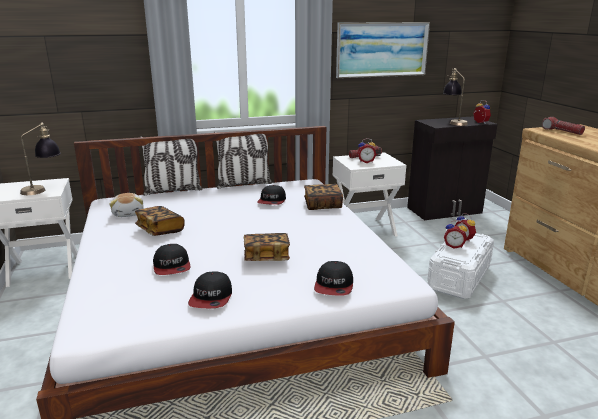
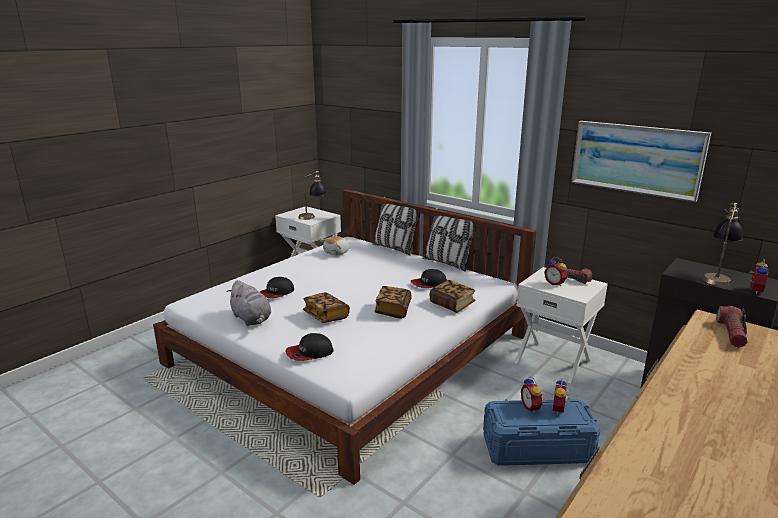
camera: 55 degrees right, 0 degrees up
(160, 230) = (324, 270): book -> book (393, 310)
(211, 297) = (252, 319): cap -> grey plush toy
(459, 277) = (537, 448): white storage box -> blue storage box

